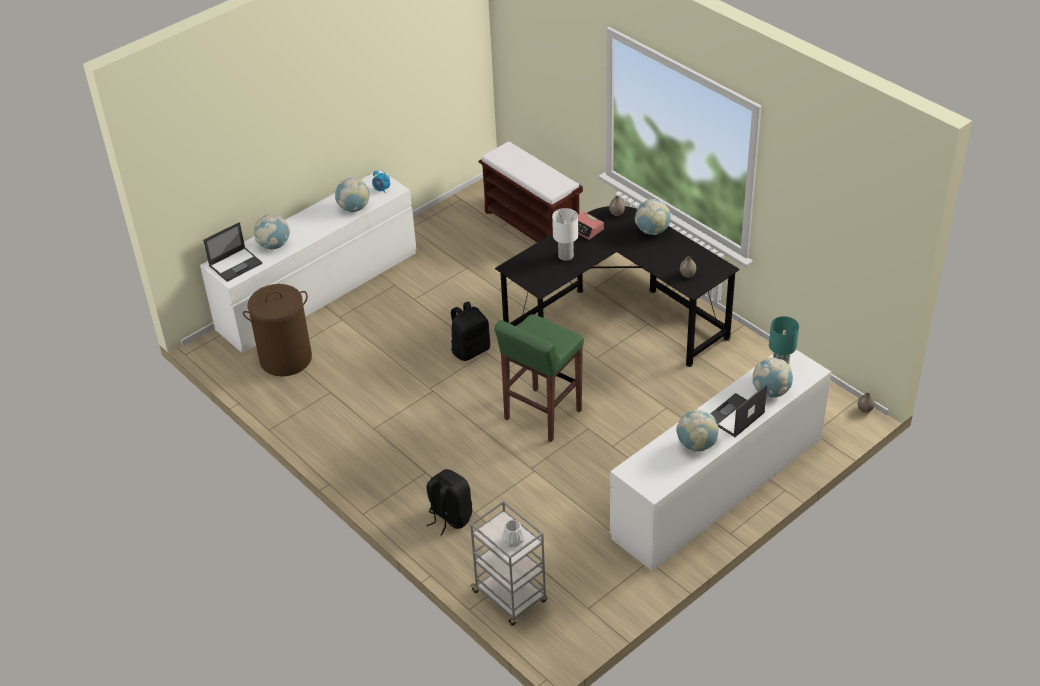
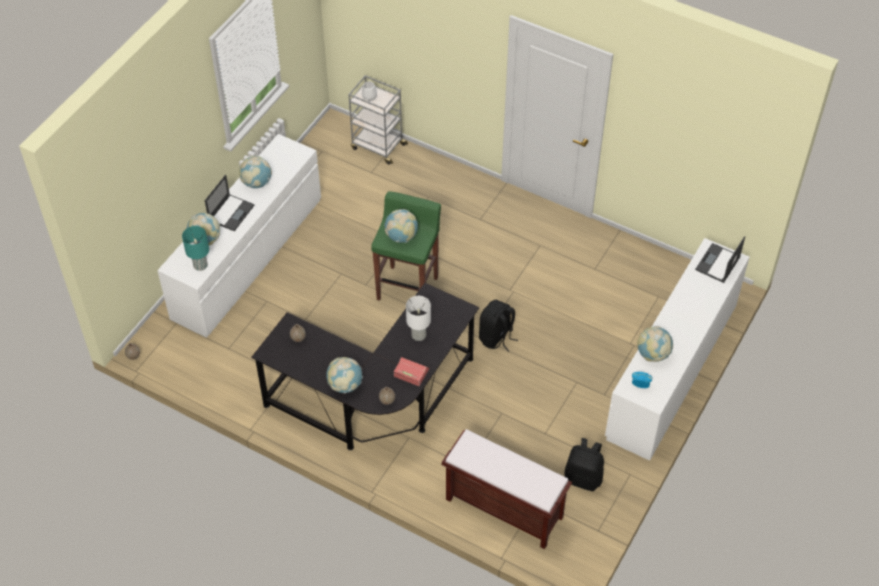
camera: 160 degrees right, 10 degrees up
(274, 245) = (698, 292): globe -> globe (401, 236)
(286, 359) = (653, 291): brown laundry basket -> none
(449, 517) = (445, 189): black backpack -> black backpack (583, 478)

